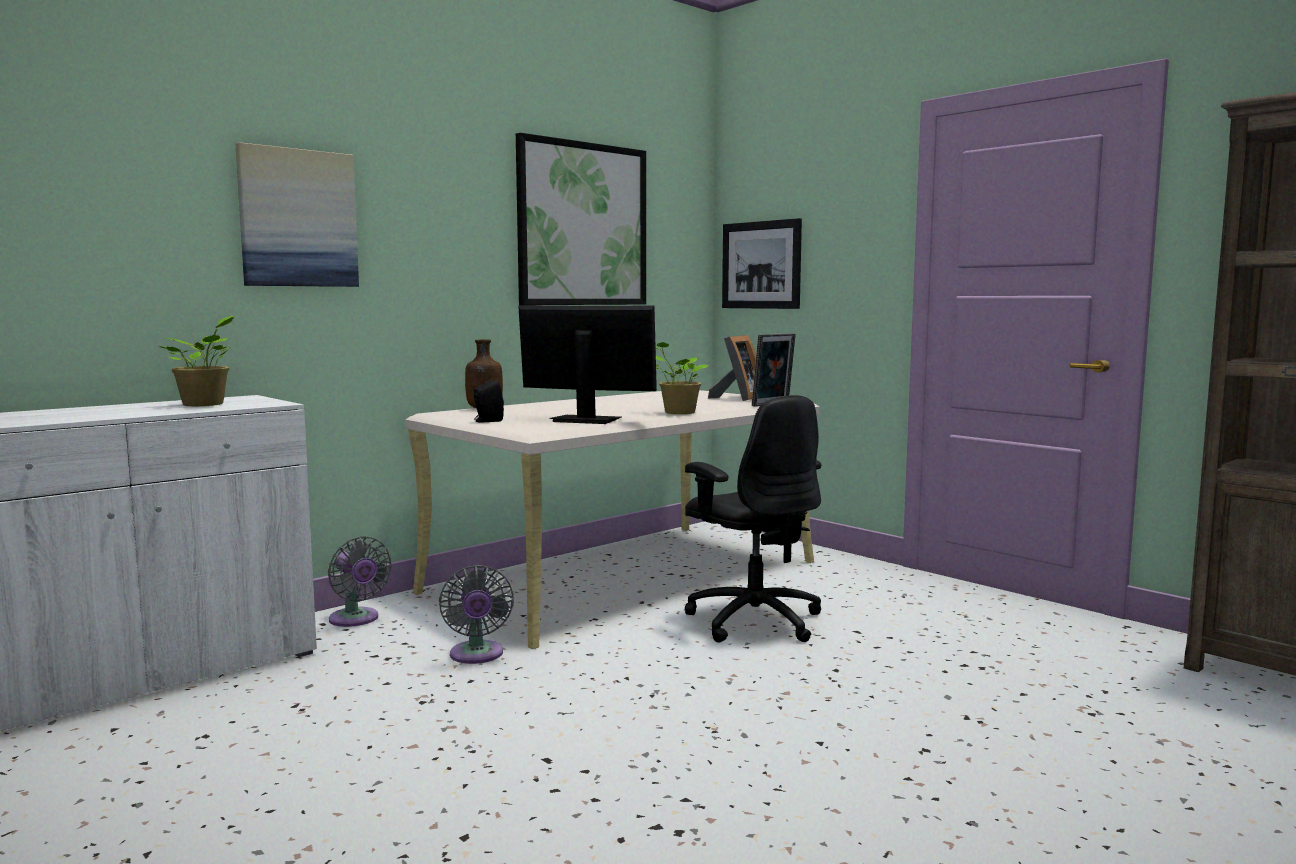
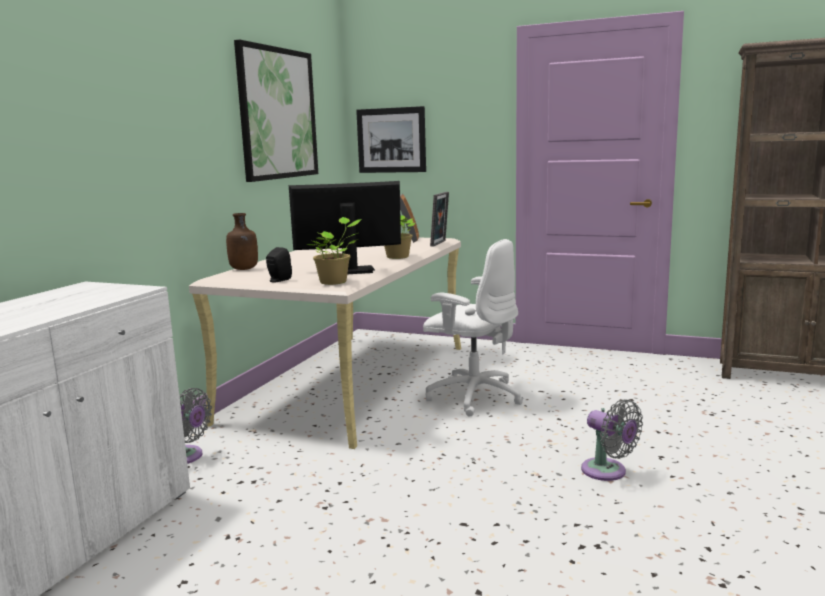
camera: 25 degrees left, 5 degrees up
(206, 404) = (76, 297): potted plant -> potted plant (335, 282)
(298, 218) = (98, 119): picture -> none
(476, 656) = (320, 463): grey fan -> grey fan (607, 472)
(754, 620) = (473, 396): black office chair -> white office chair

